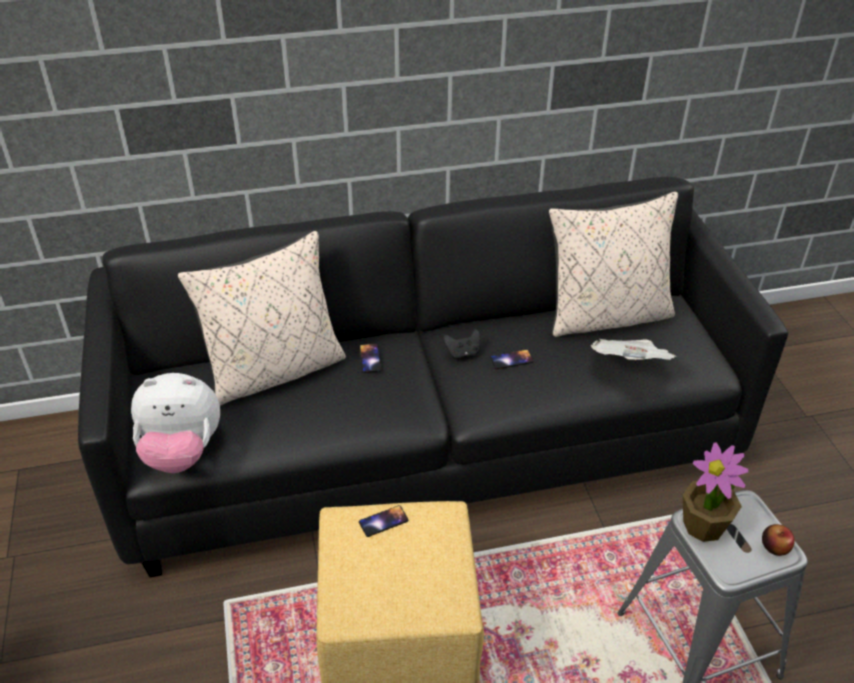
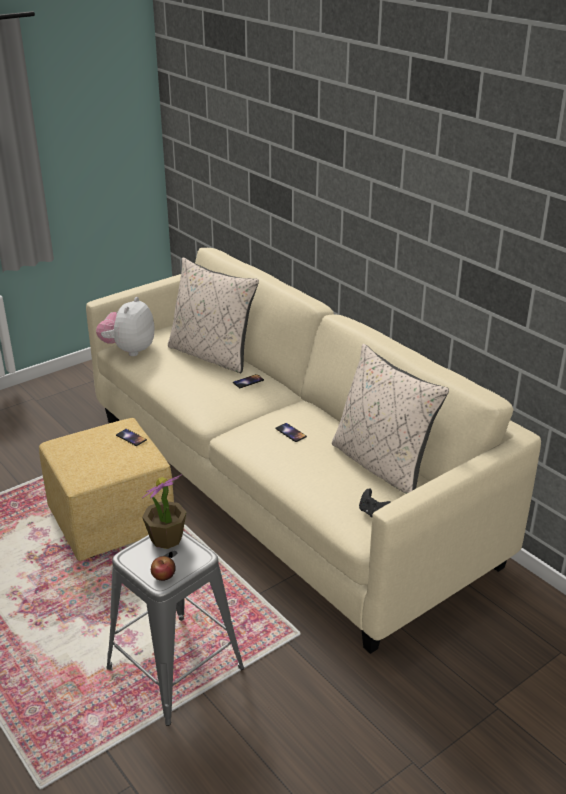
camera: 65 degrees right, 10 degrees down
(182, 452) = (129, 350): plush toy -> plush toy turned 45 degrees clockwise
(426, 440) = (284, 486): black sofa -> beige sofa
(462, 353) = (282, 413): black game controller -> black game controller (373, 513)
(630, 366) = (327, 485): newspaper -> none

